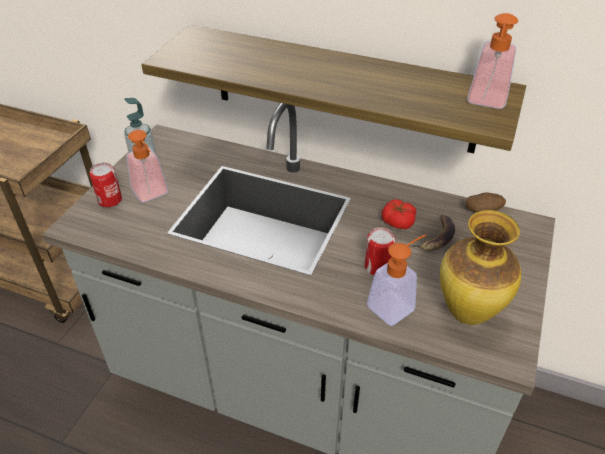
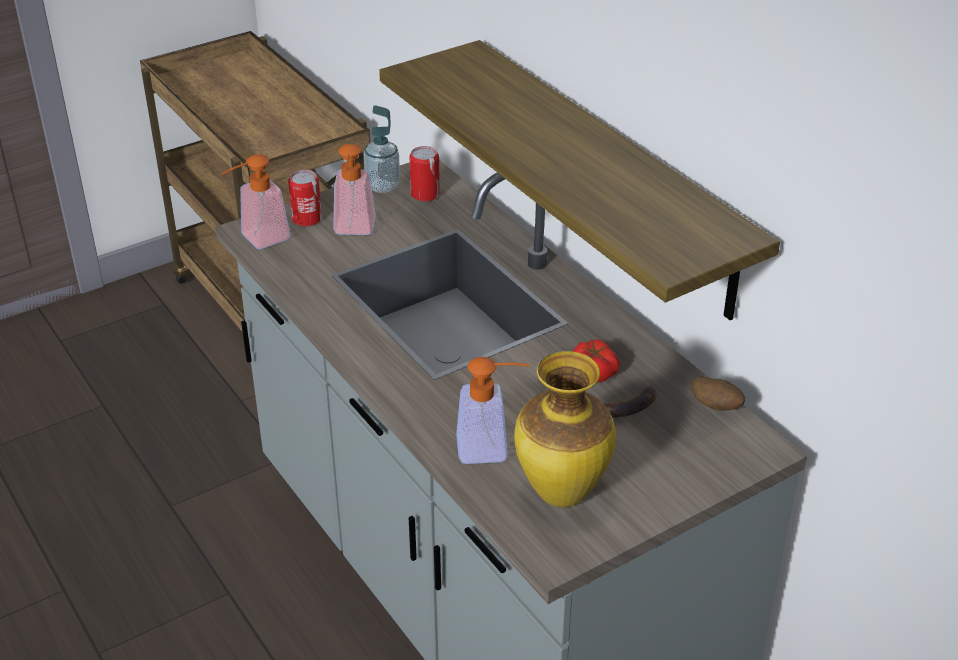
camera: 35 degrees right, 5 degrees down
(377, 267) = (514, 405): can -> can (425, 194)
(486, 103) = (695, 241): soap dispenser -> soap dispenser (258, 239)

